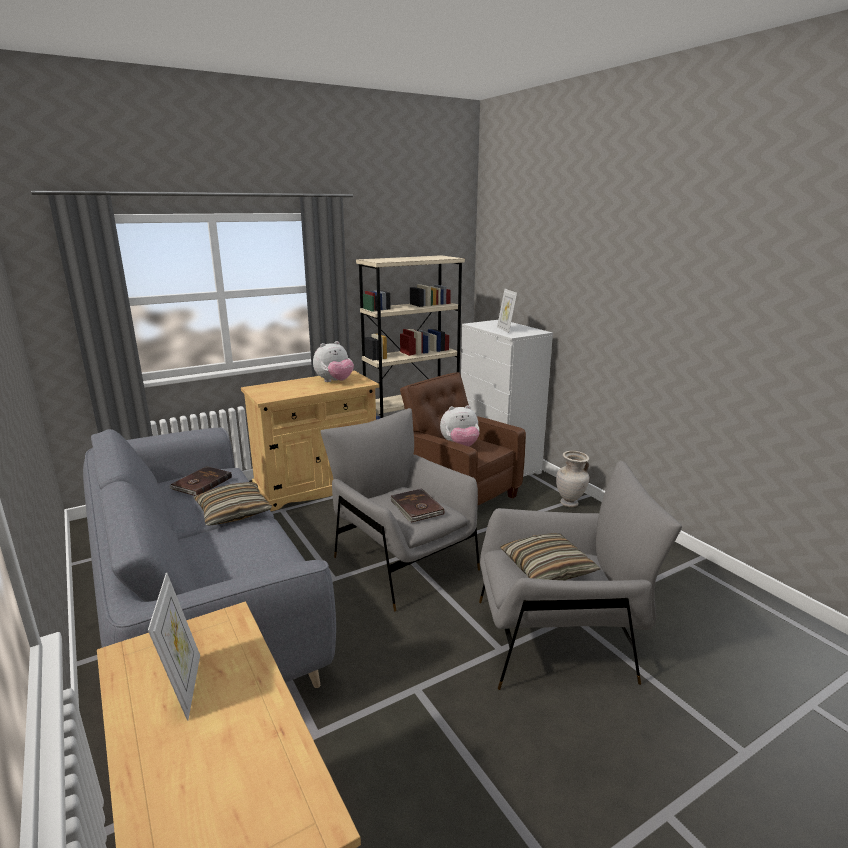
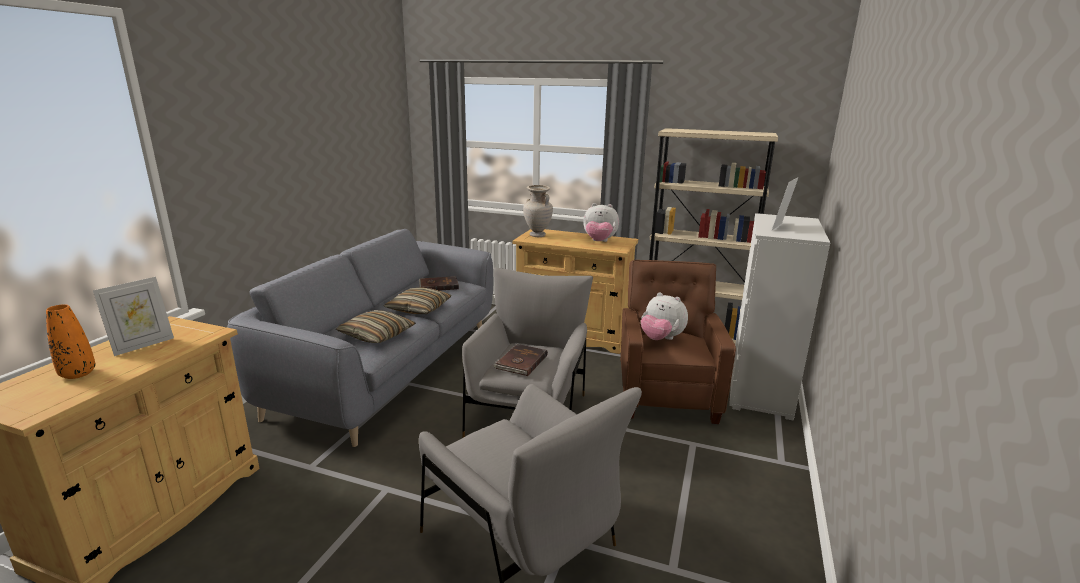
camera: 50 degrees right, 0 degrees up
(210, 765) = (78, 374): none -> orange vase
(547, 568) = (504, 454): pillow -> pillow (377, 335)
(569, 504) = (765, 462): beige vase -> beige vase (537, 235)

